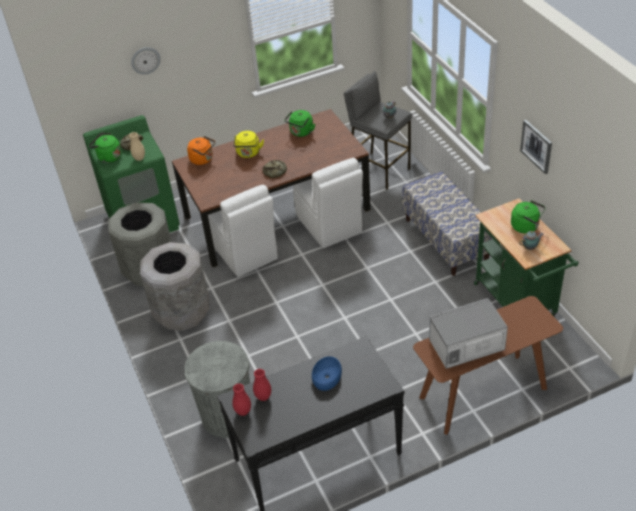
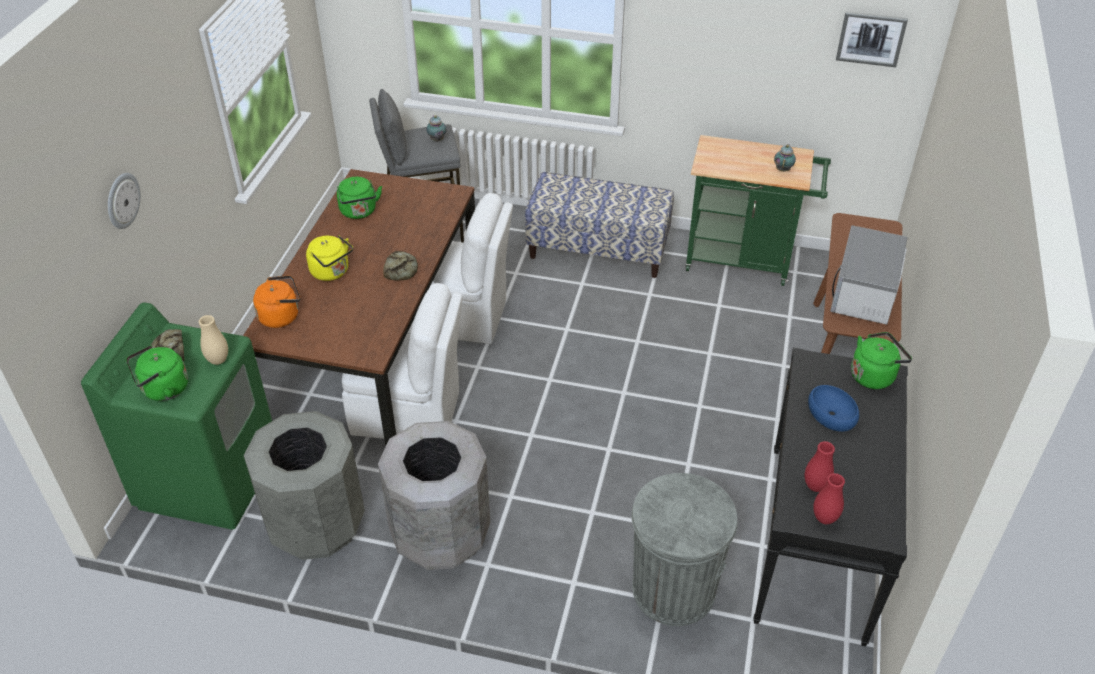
camera: 55 degrees left, 0 degrees up
(526, 227) = (749, 154): green kettle -> green kettle (874, 375)
(536, 146) = (728, 49): picture -> picture (871, 38)

